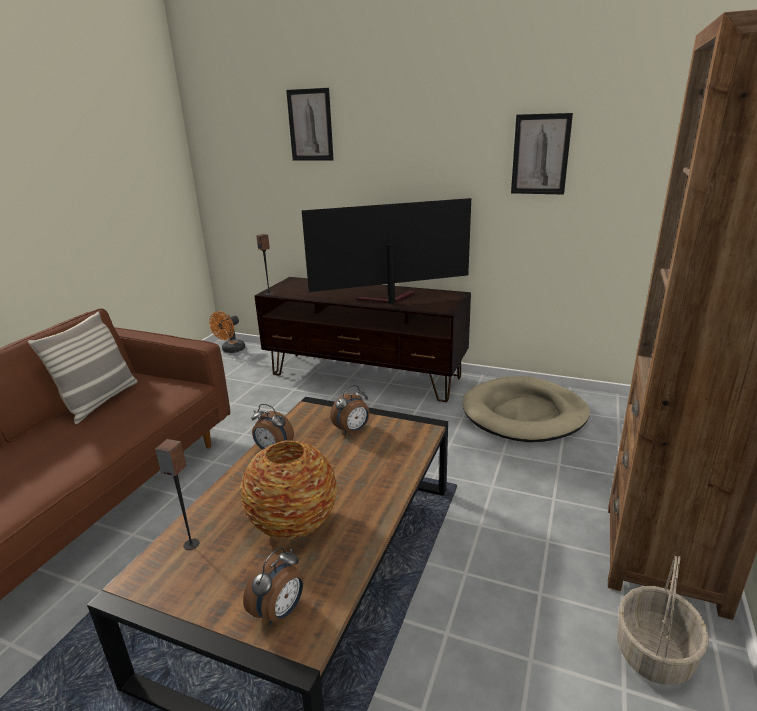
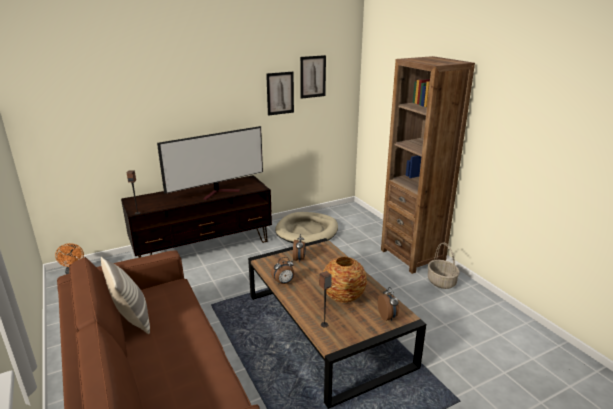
camera: 50 degrees left, 0 degrees up
(310, 125) = (131, 87): picture -> picture (312, 76)
(387, 300) = (220, 192): television -> television turned 150 degrees counterclockwise

